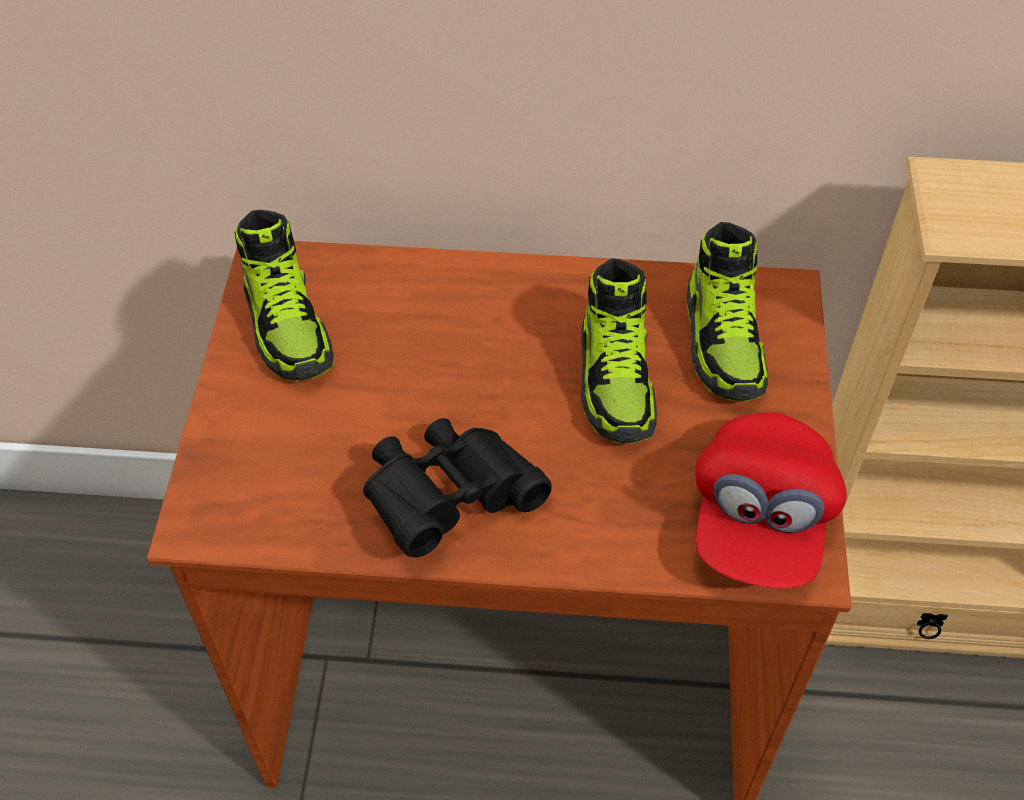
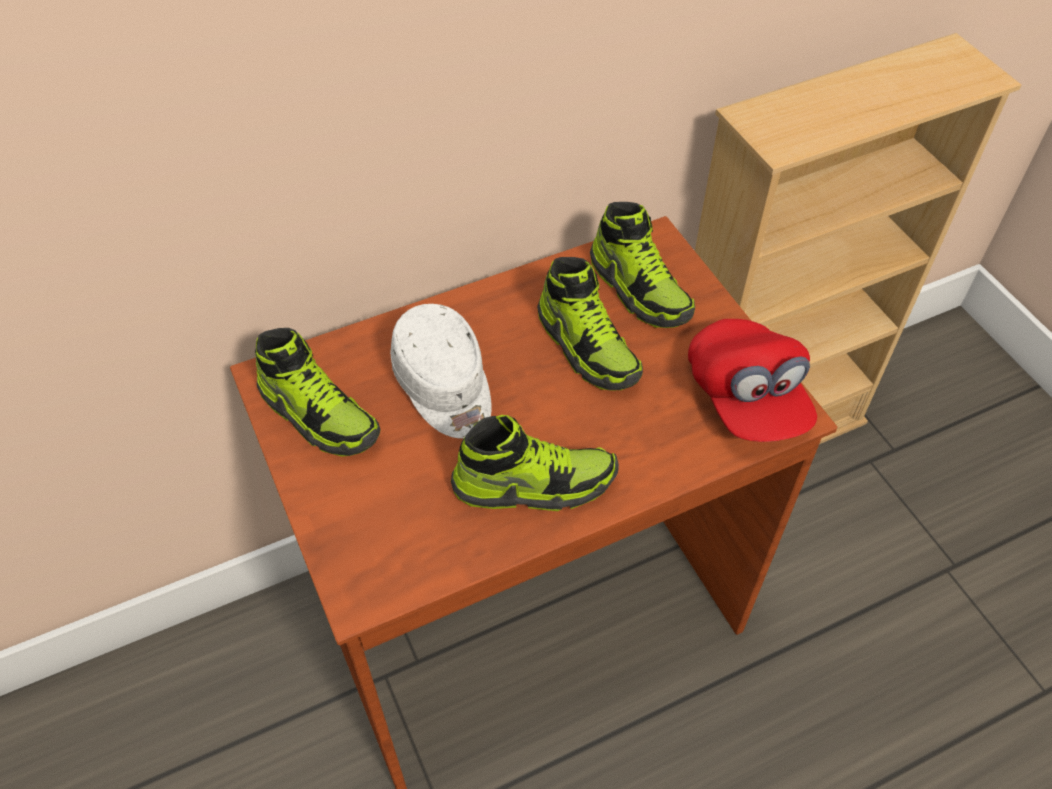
camera: 30 degrees left, 0 degrees up
(431, 353) = (445, 387): none -> white cap
(450, 499) = (534, 484): black binoculars -> shoe

